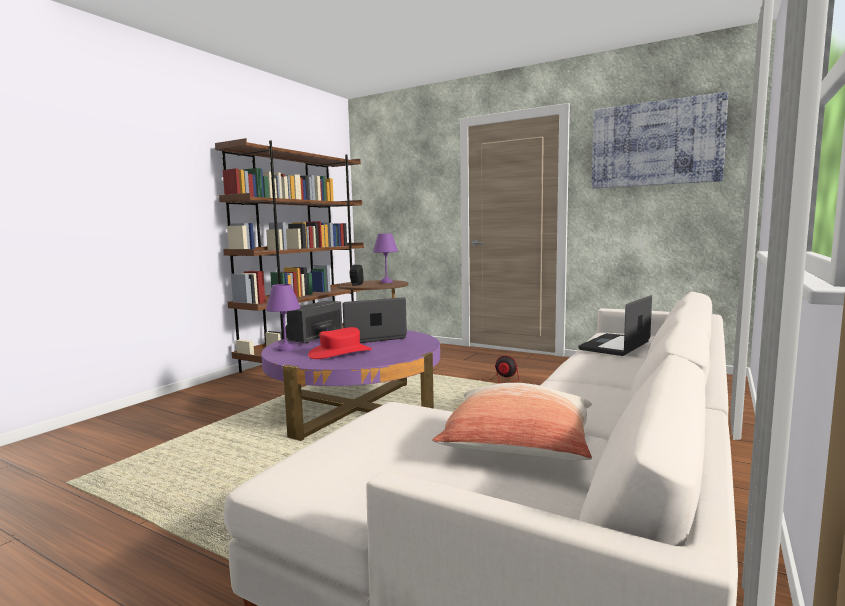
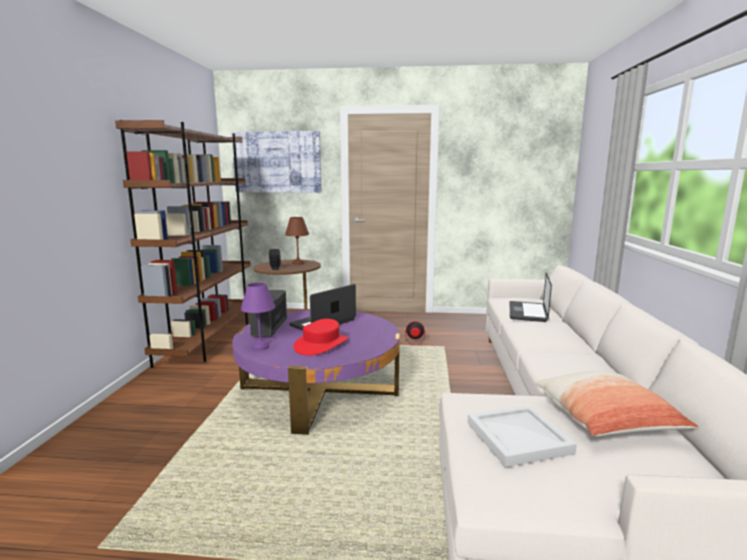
camera: 25 degrees left, 5 degrees up
(381, 441) = (517, 438): none -> white tray
(387, 282) = (298, 263): purple table lamp -> brown table lamp
(655, 144) = (506, 146): picture -> picture (277, 162)

